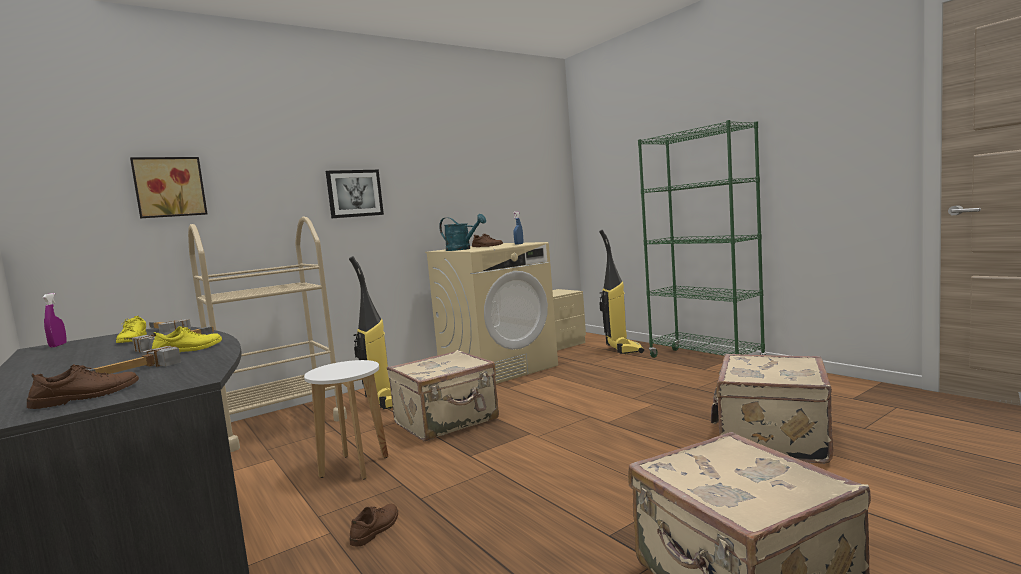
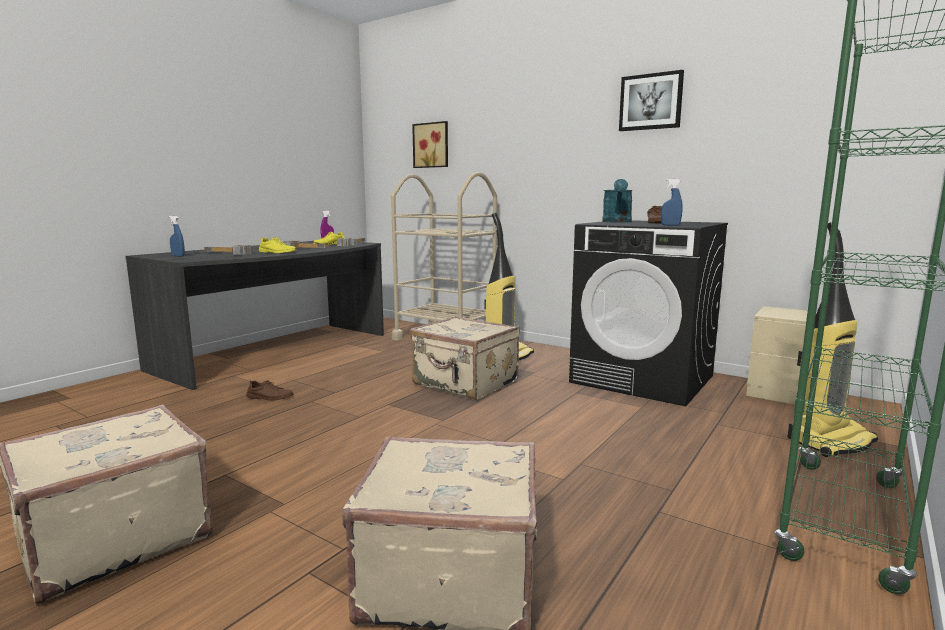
camera: 70 degrees right, 5 degrees up
(87, 396) = (178, 256): brown shoe -> blue spray bottle
(354, 193) = (557, 150): picture -> picture (650, 102)
(355, 467) = (367, 373): white stool -> none
(498, 368) = (643, 379): beige washing machine -> black washing machine

